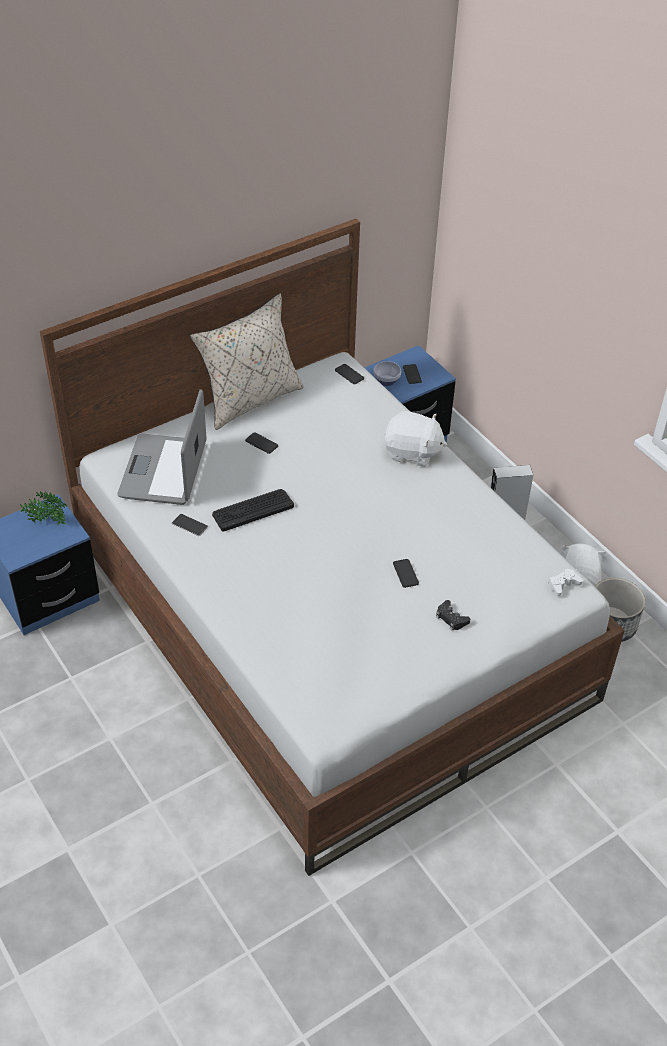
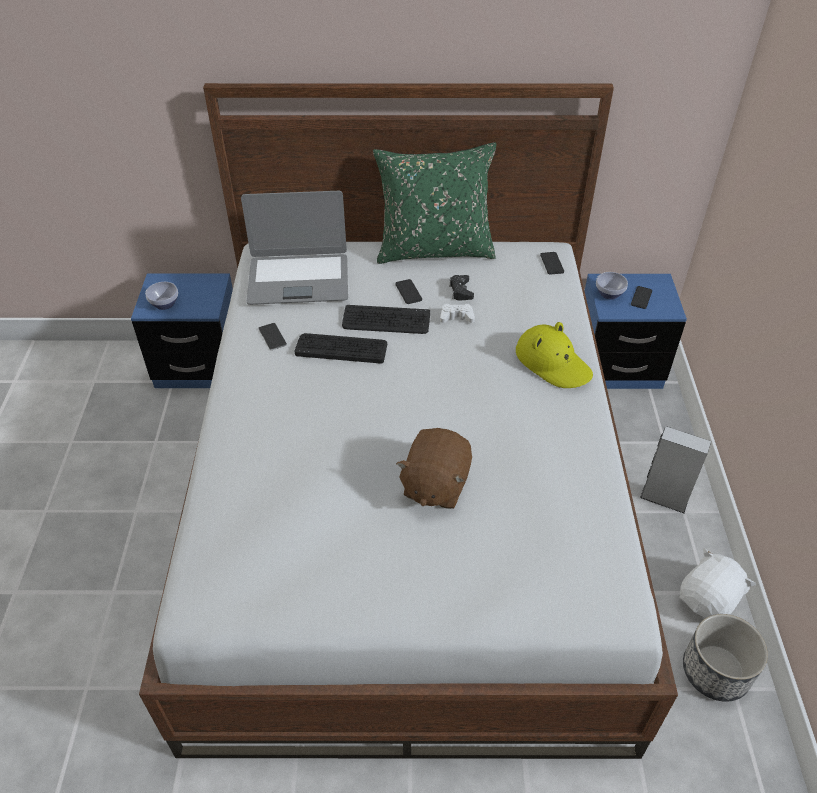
camera: 35 degrees right, 0 degrees up
(26, 545) = (164, 303): none -> bowl
(47, 521) = (198, 291): potted plant -> none
(164, 470) = (298, 279): laptop -> laptop turned 135 degrees counterclockwise
(249, 399) = (434, 250): beige pillow -> green pillow
(266, 474) = (386, 321): none -> keyboard
(405, 573) = (435, 485): phone -> brown plush toy
(412, 452) = (553, 363): white plush toy -> yellow hat
(451, 618) = (441, 562): black game controller -> black game controller (460, 291)
(563, 585) = (612, 594): white game controller -> white game controller (456, 317)

